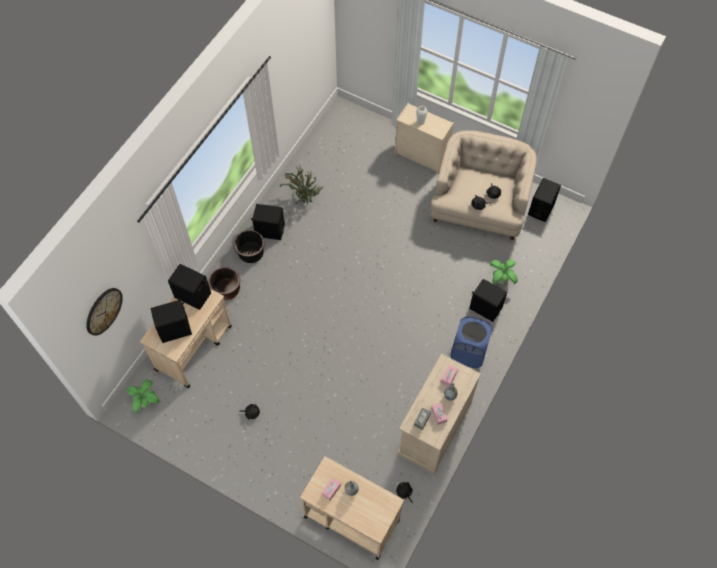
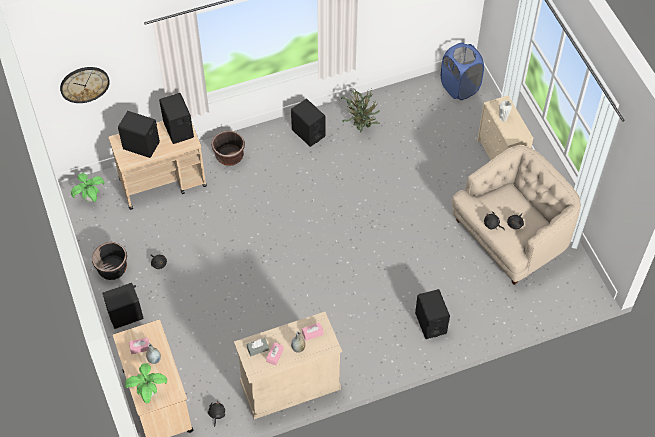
camera: 40 degrees right, 5 degrees down
(251, 253) = (276, 140): black planter -> black planter (112, 268)
(468, 353) = (378, 348): blue laundry basket -> blue laundry basket (460, 87)
(501, 281) = (467, 311): potted plant -> potted plant (148, 393)
(541, 208) = (568, 277): black speaker -> black speaker (126, 315)

